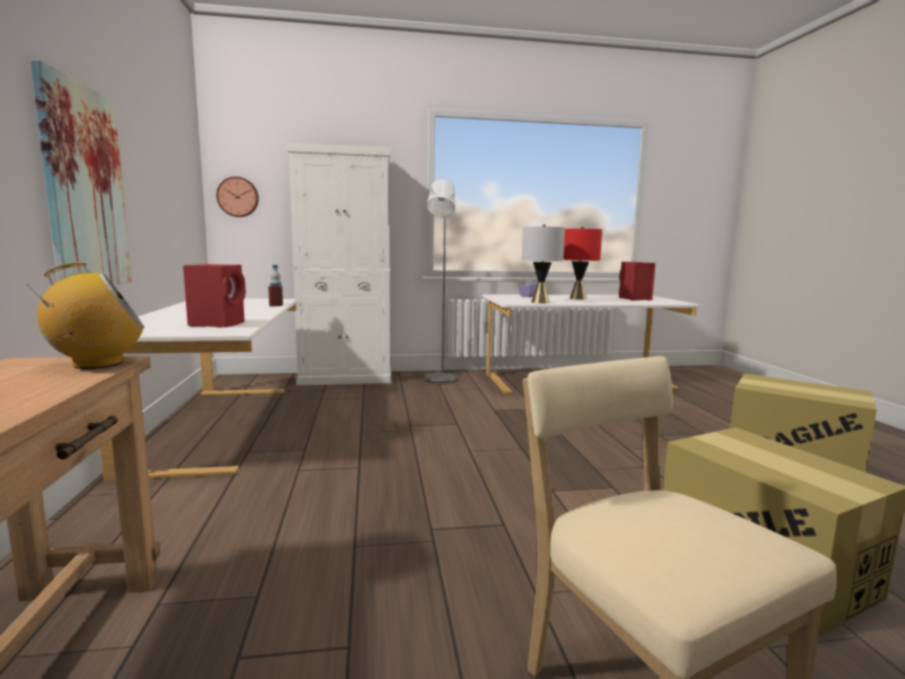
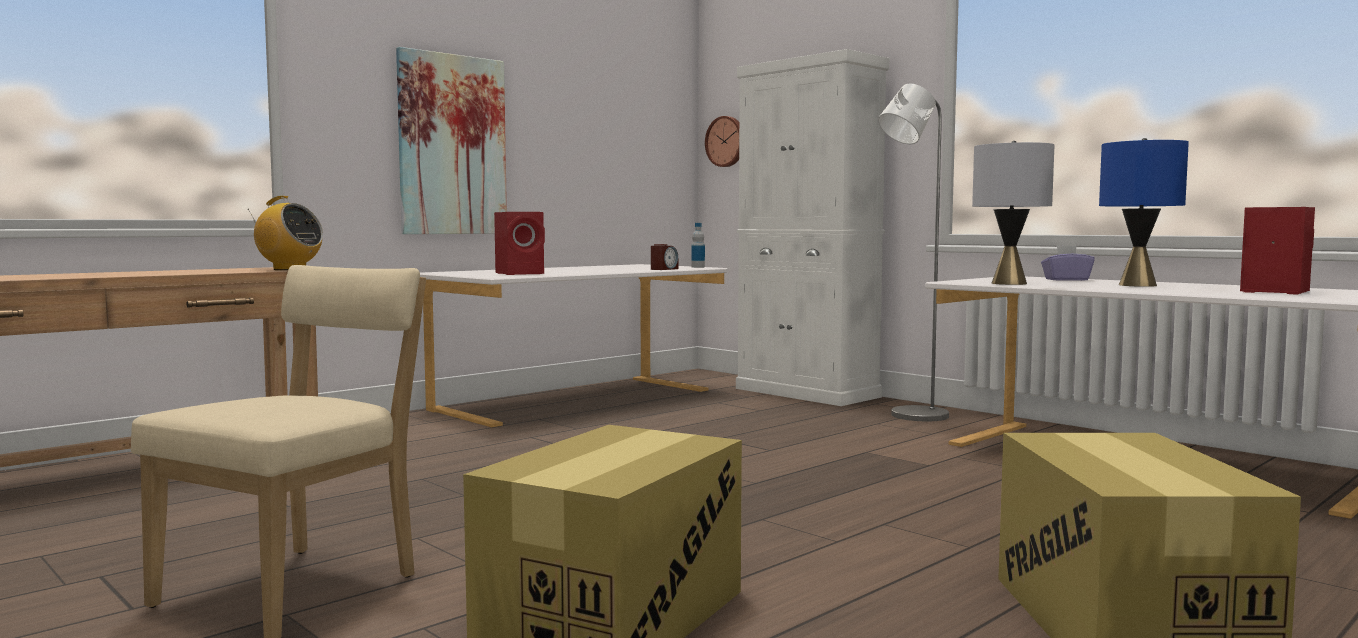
camera: 55 degrees right, 5 degrees down
(578, 298) = (1138, 285): red table lamp -> blue table lamp

